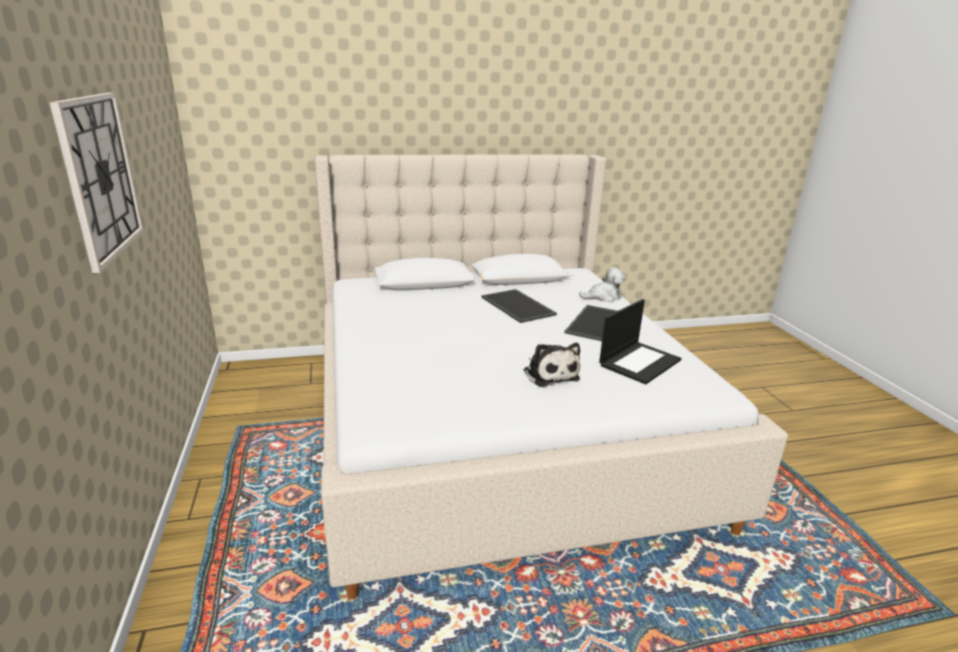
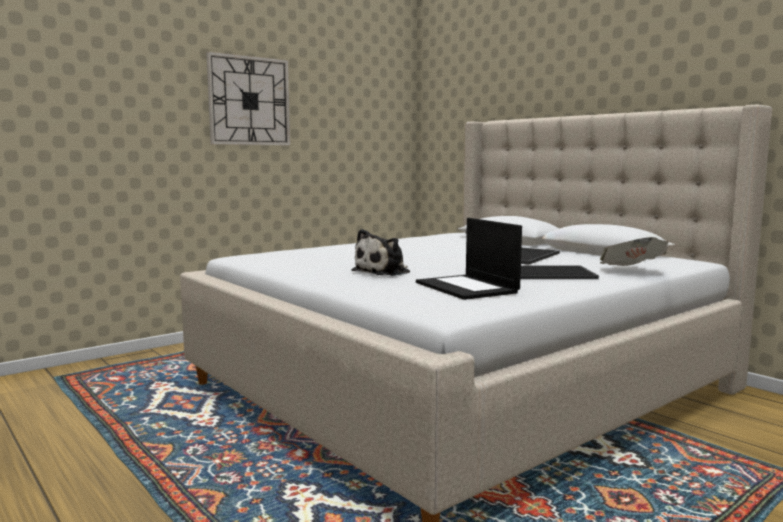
camera: 65 degrees right, 15 degrees down
(603, 297) = (631, 271): plush toy -> newspaper
(639, 362) = (467, 288): laptop -> laptop turned 45 degrees clockwise

